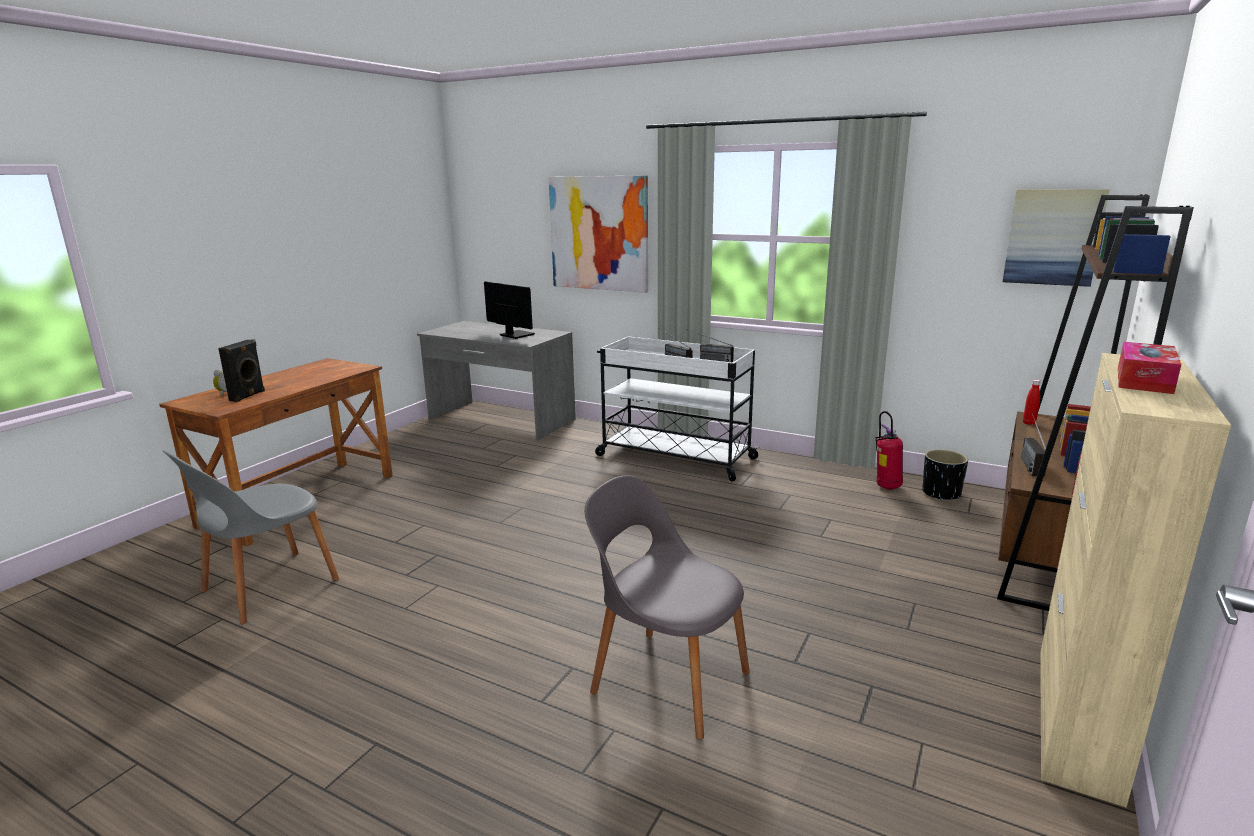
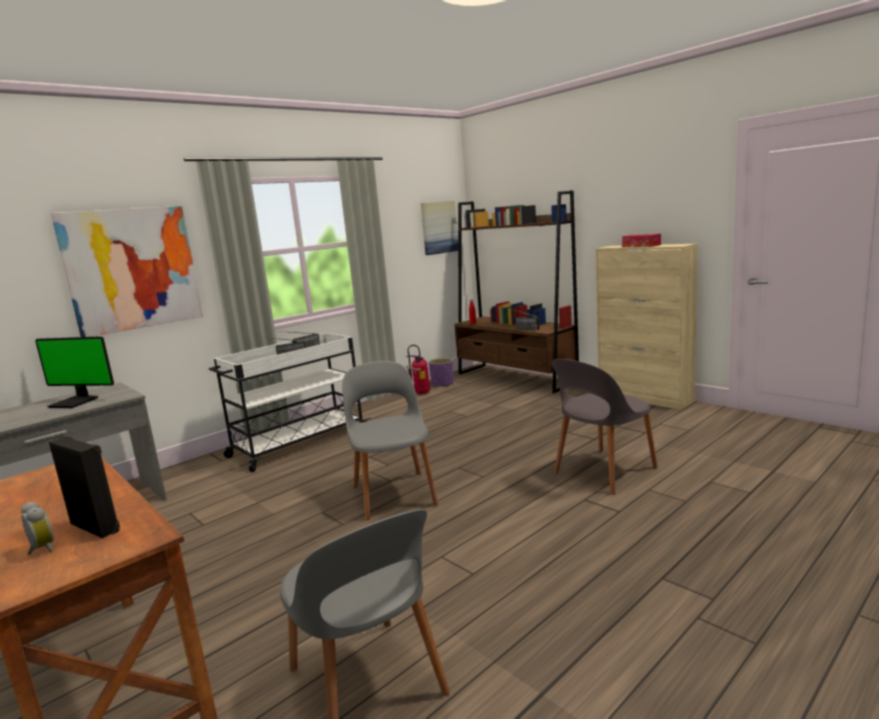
camera: 70 degrees left, 5 degrees down
(515, 335) = (76, 402): monitor -> monitor turned 135 degrees counterclockwise
(566, 534) = (394, 493): none -> grey chair
(941, 494) = (442, 384): black planter -> purple planter

